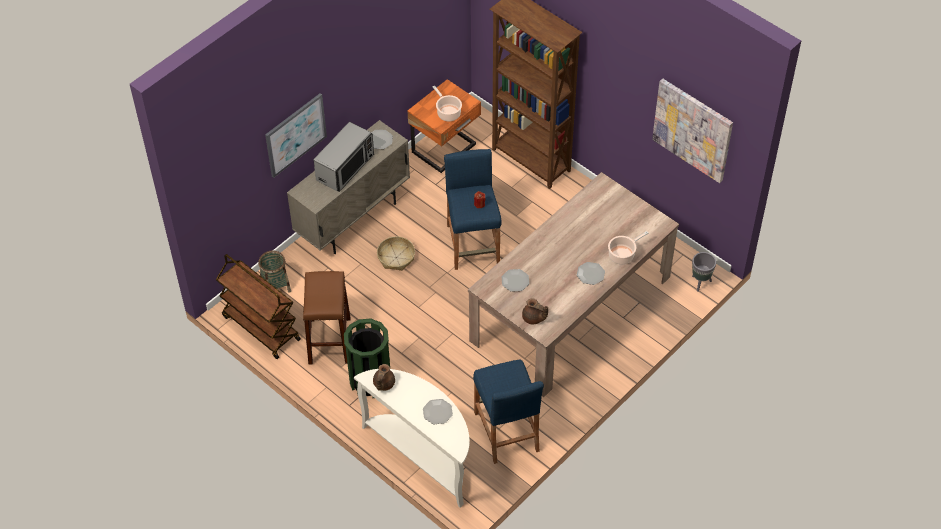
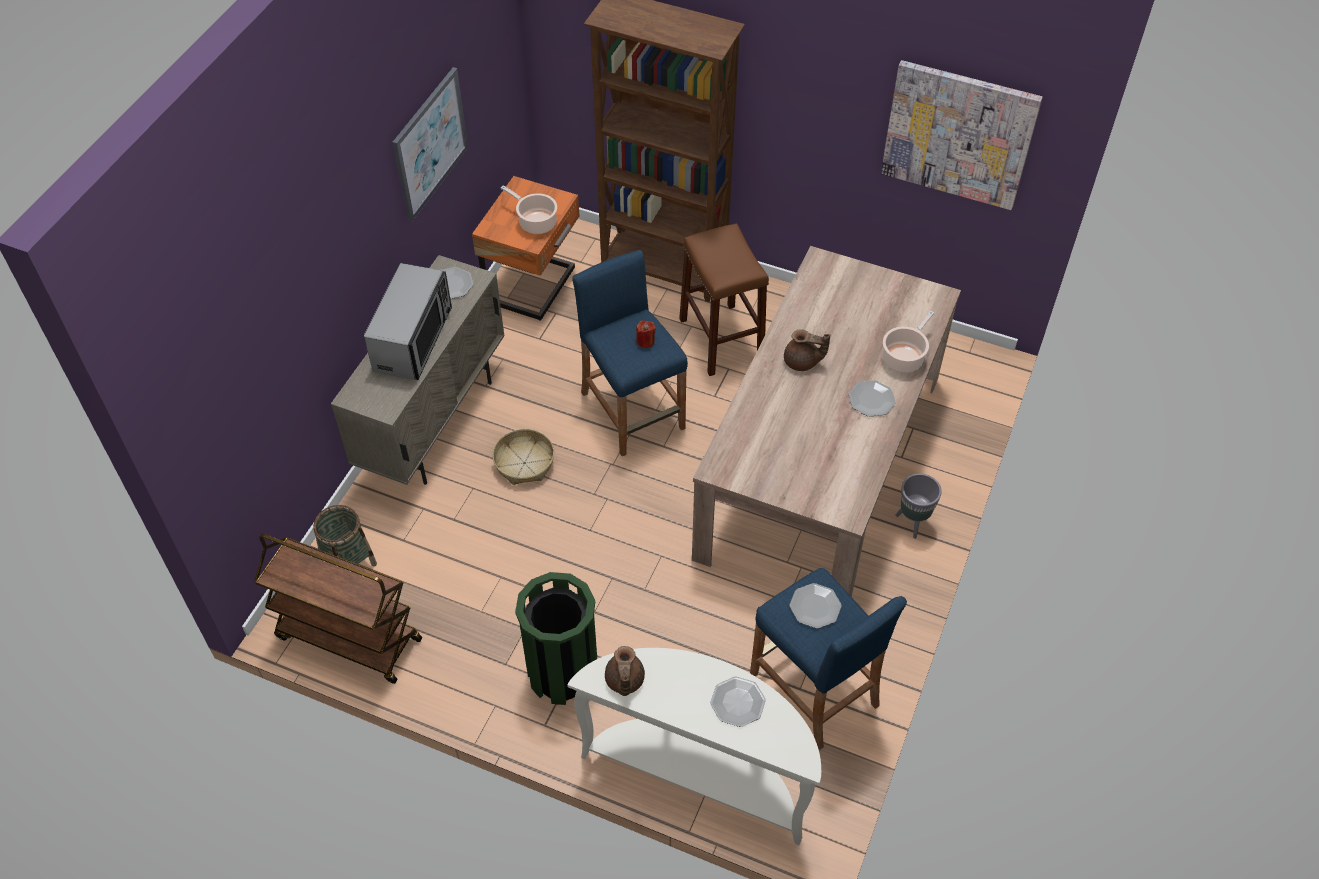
camera: 20 degrees left, 0 degrees up
(295, 134) = (325, 299): picture -> picture (430, 144)
(329, 340) = (470, 625): brown stool -> brown stool (721, 339)
(515, 281) = (761, 443): plate -> plate (815, 606)
(533, 318) = (819, 494): brown teapot -> brown teapot (802, 362)
(700, 283) = (983, 376): grey planter -> grey planter (913, 523)

